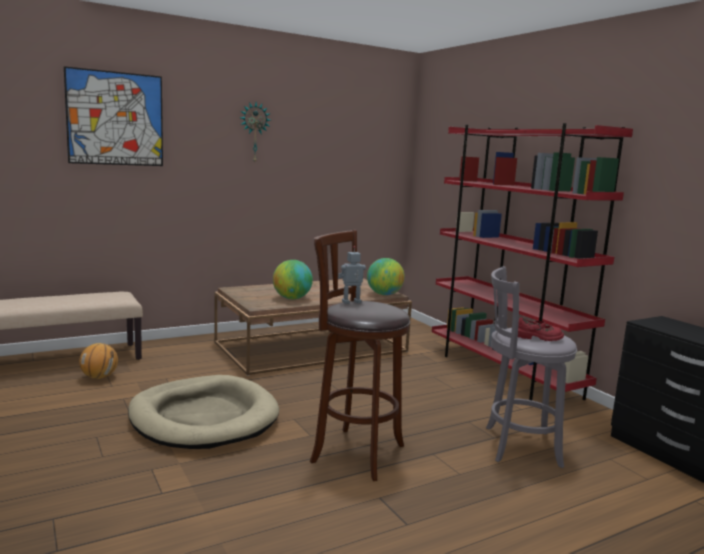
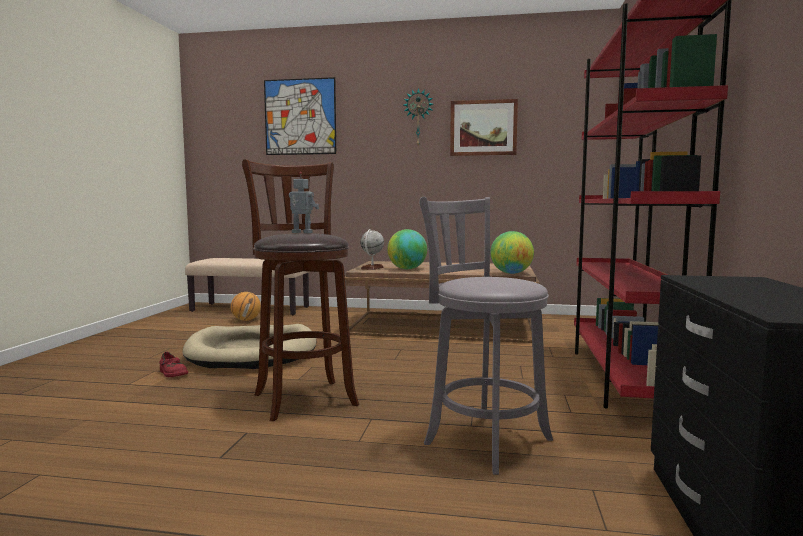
camera: 40 degrees right, 5 degrees down
(258, 301) = (372, 268): none -> globe
(314, 148) = (483, 128): none -> picture
(539, 338) = (483, 282): red shoe -> red shoe (172, 373)

